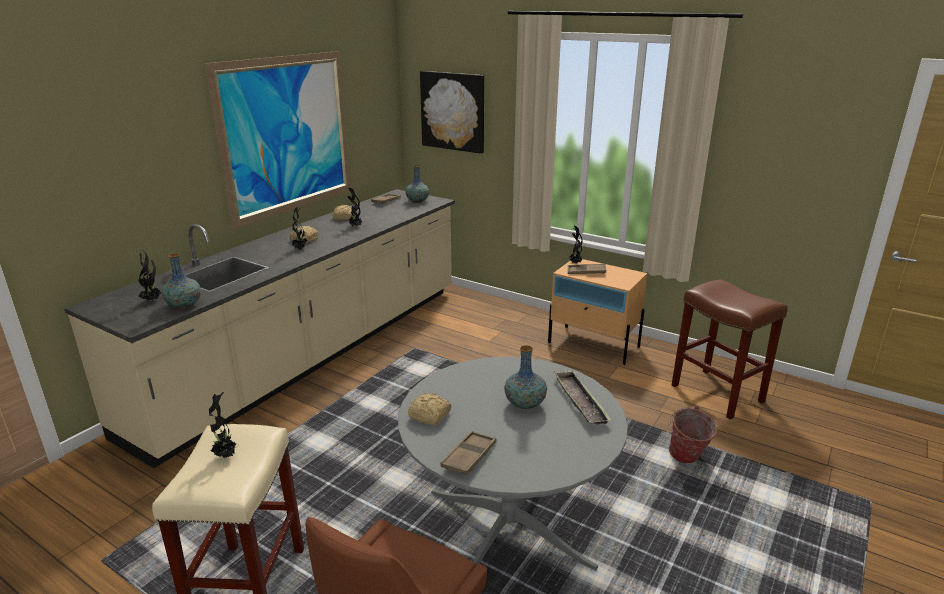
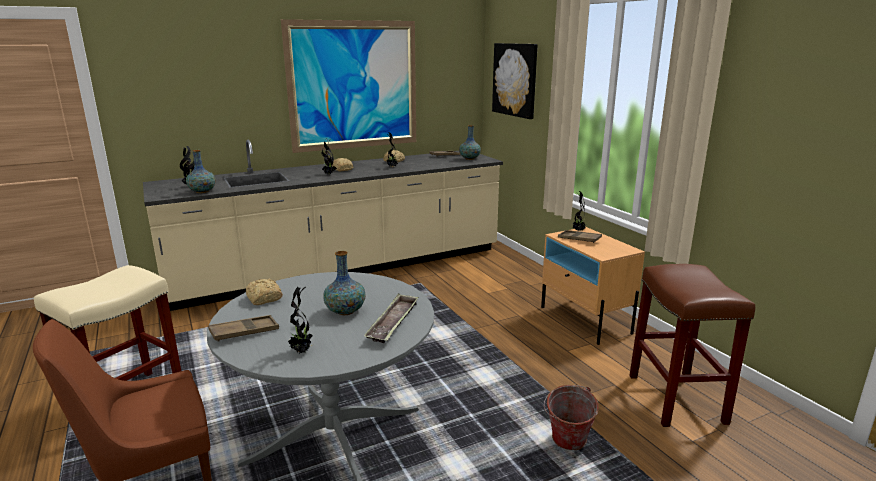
camera: 30 degrees right, 5 degrees down
(226, 456) = (105, 282): potted plant -> potted plant (302, 351)

